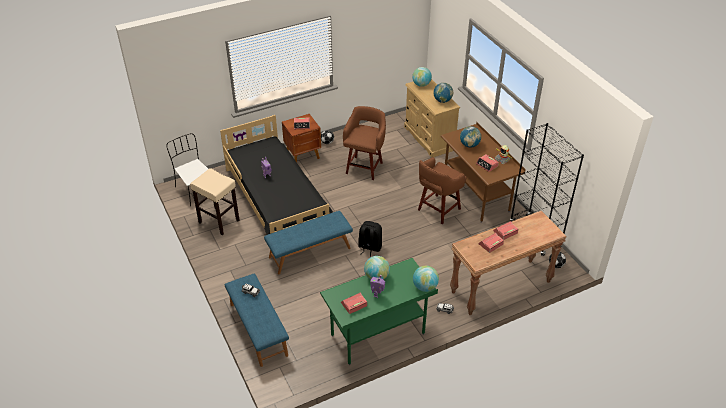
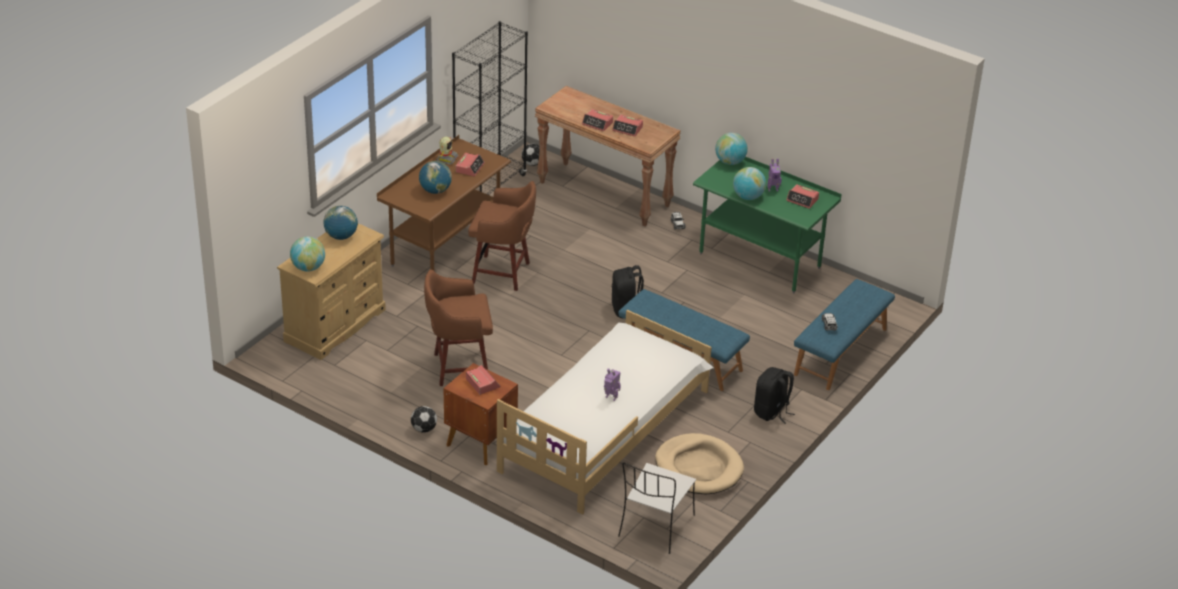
camera: 120 degrees left, 5 degrees down
(219, 221) = (699, 468): beige stool -> beige dog bed
(234, 270) = (772, 412): none -> black backpack
(277, 199) = (604, 429): black bed -> white bed

